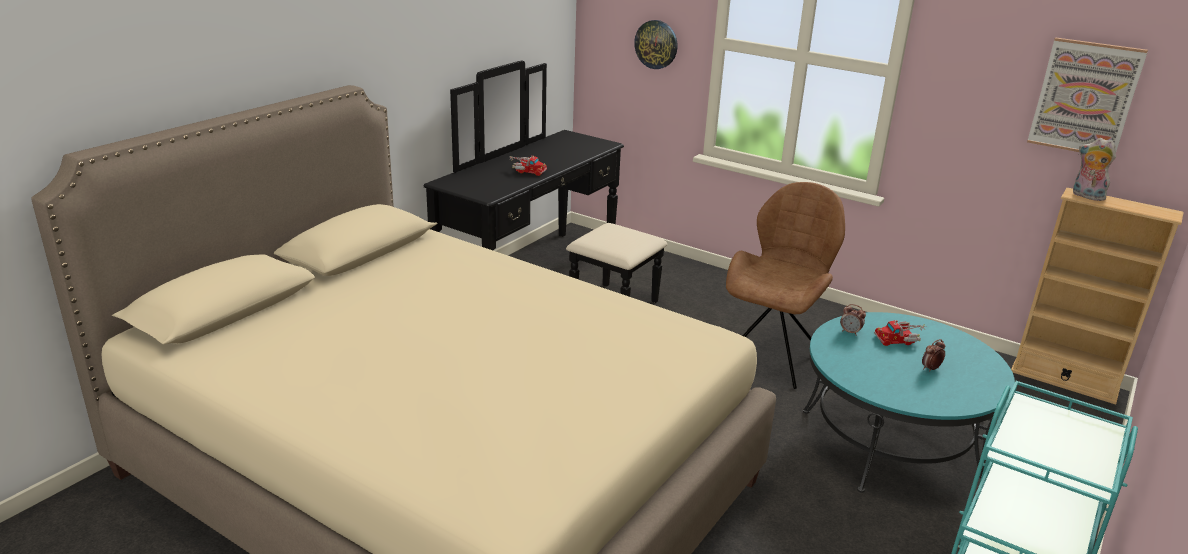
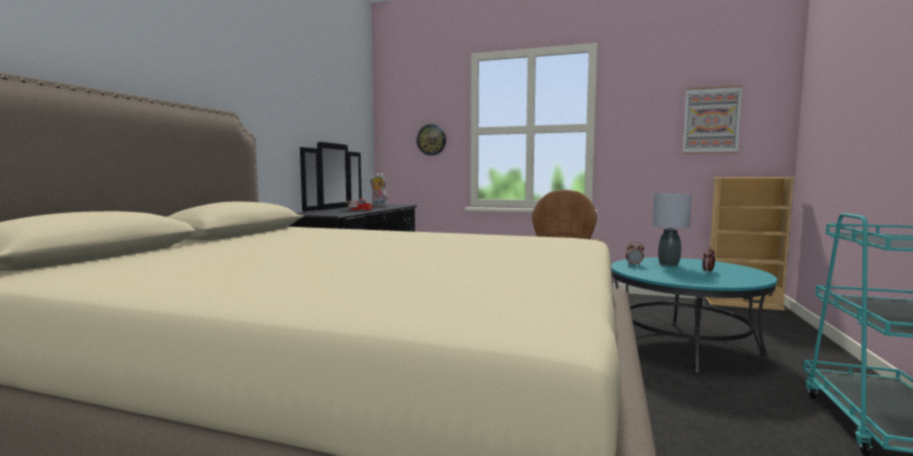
camera: 15 degrees left, 20 degrees down
(899, 339) = (669, 264): toy truck -> grey table lamp
(1086, 196) = (730, 176): plush toy -> plush toy (378, 206)

